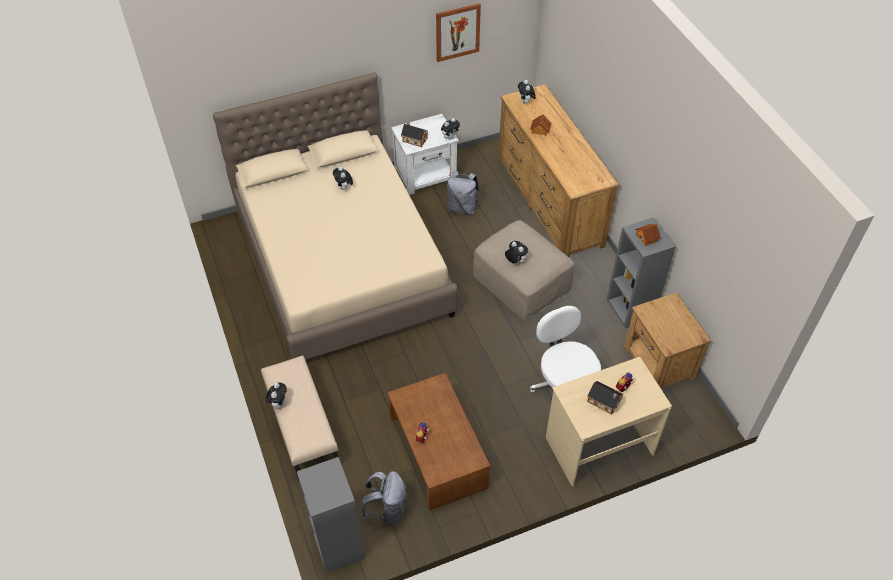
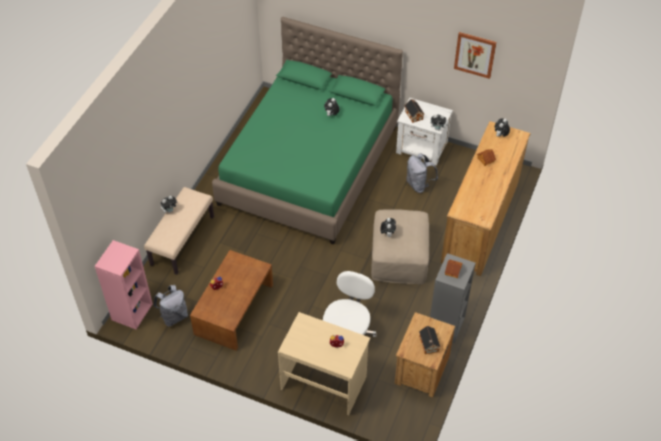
camera: 45 degrees right, 0 degrees up
(337, 545) = (132, 311): grey bookcase -> pink bookcase
(342, 262) = (309, 165): beige bed -> green bed
(604, 402) = (316, 343): toy house -> toy house (429, 345)

